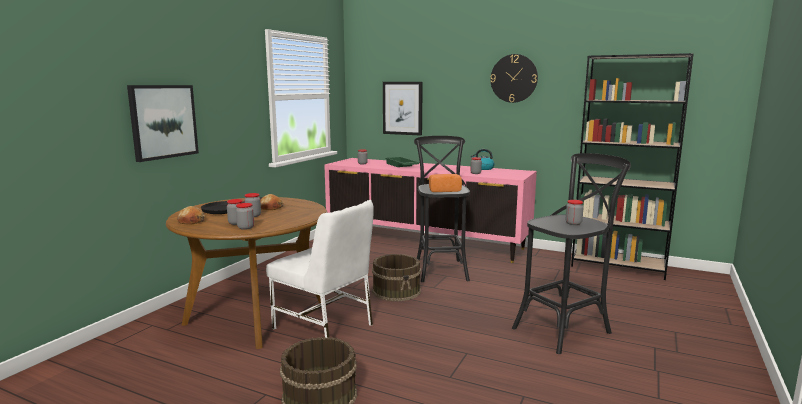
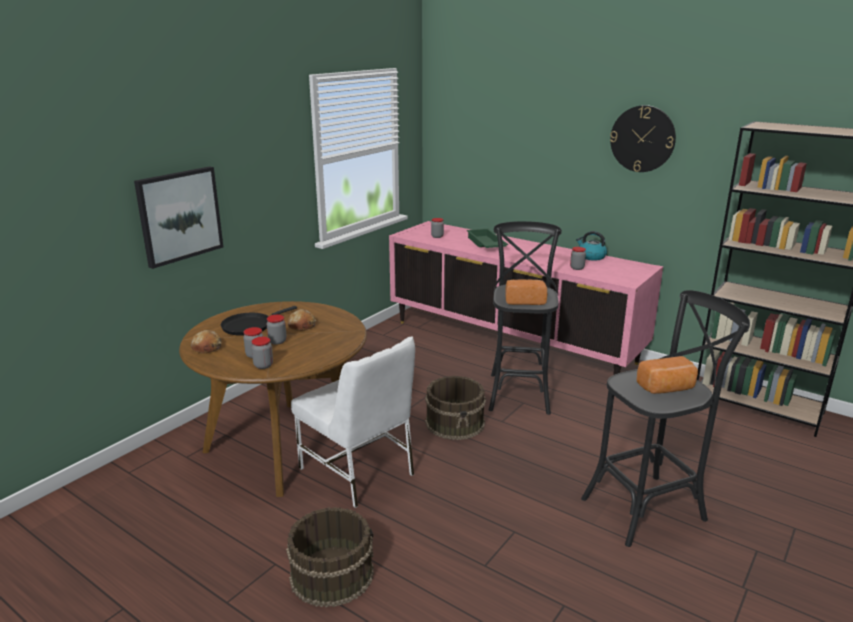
camera: 10 degrees right, 10 degrees up
(402, 108) = (493, 164): picture -> none
(573, 223) = (667, 388): jar -> bread

